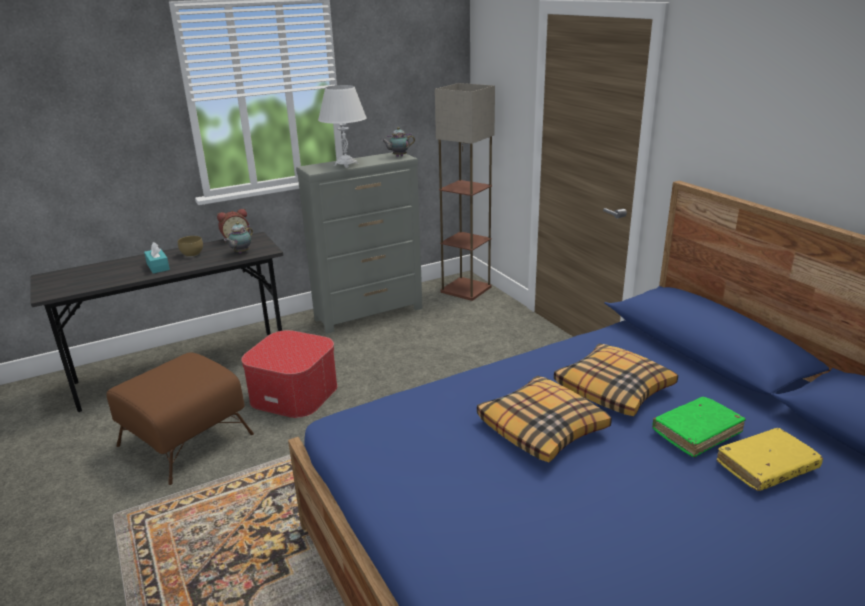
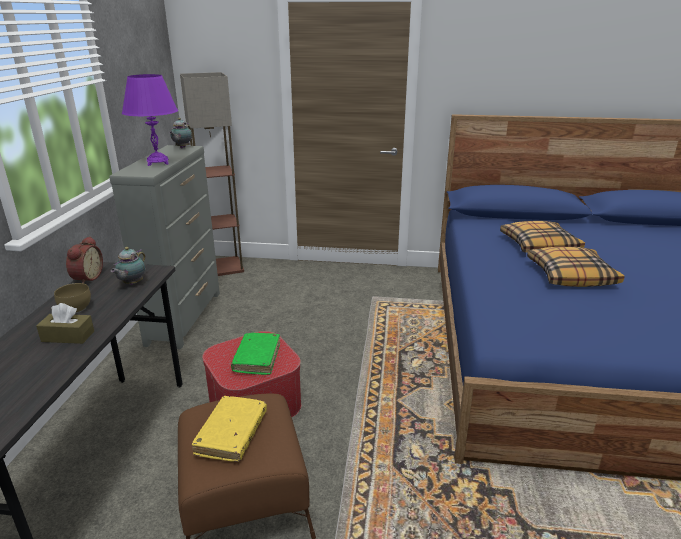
camera: 55 degrees left, 0 degrees up
(158, 267) = (68, 336): turquoise tissue box -> brown tissue box
(241, 252) = (132, 284): teapot -> teapot turned 45 degrees clockwise
(346, 164) = (158, 162): white table lamp -> purple table lamp
(697, 432) = (601, 244): green book -> green book (257, 358)
(766, 467) = (640, 243): yellow book -> yellow book (232, 434)

